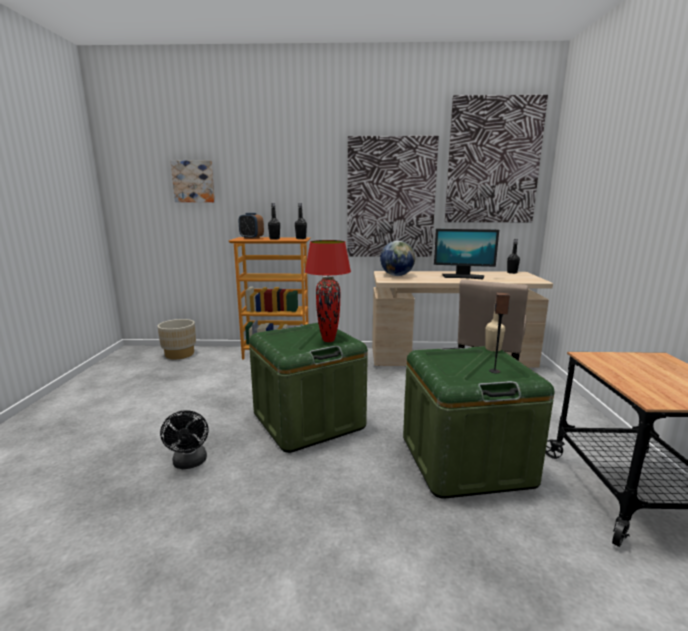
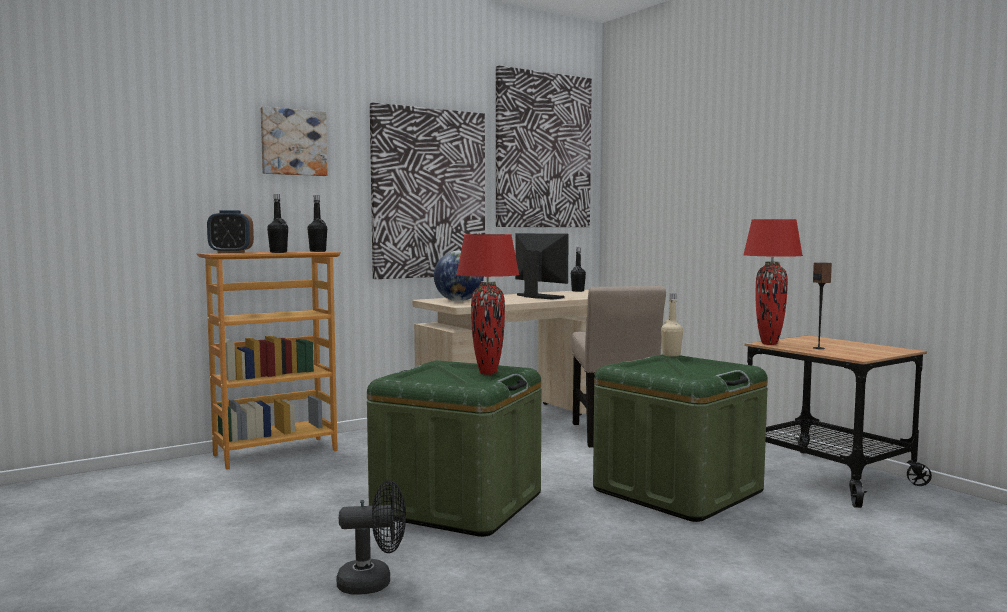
camera: 35 degrees left, 10 degrees down
(179, 354) = (84, 486): beige planter -> none
(190, 463) = (373, 582): black fan -> black fan turned 45 degrees counterclockwise
(194, 181) = (108, 154): picture -> picture (293, 142)
(463, 277) = (539, 297): monitor -> monitor turned 105 degrees counterclockwise
(494, 371) = (705, 368): speaker -> speaker (819, 348)
(590, 357) = (768, 344): none -> red table lamp

